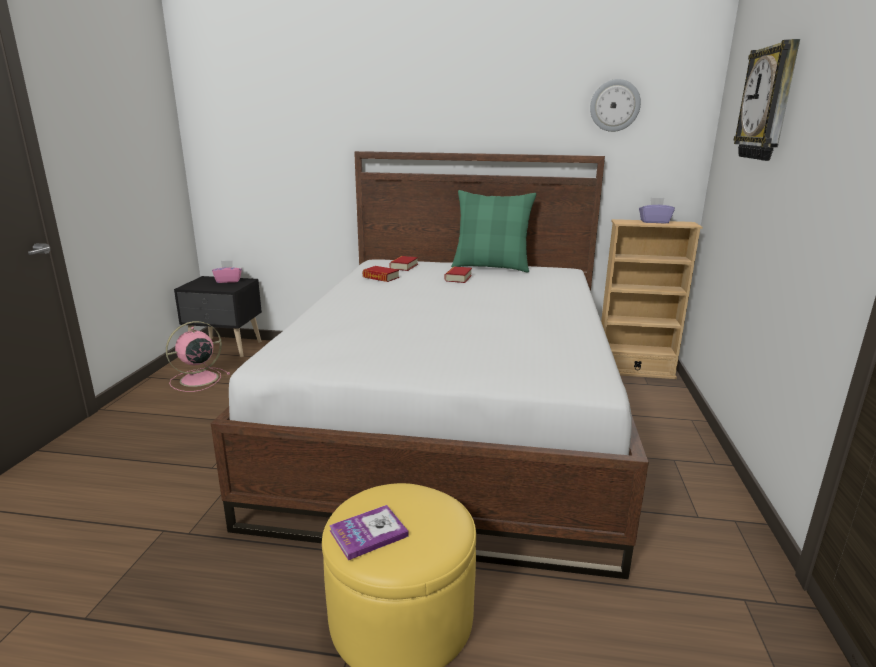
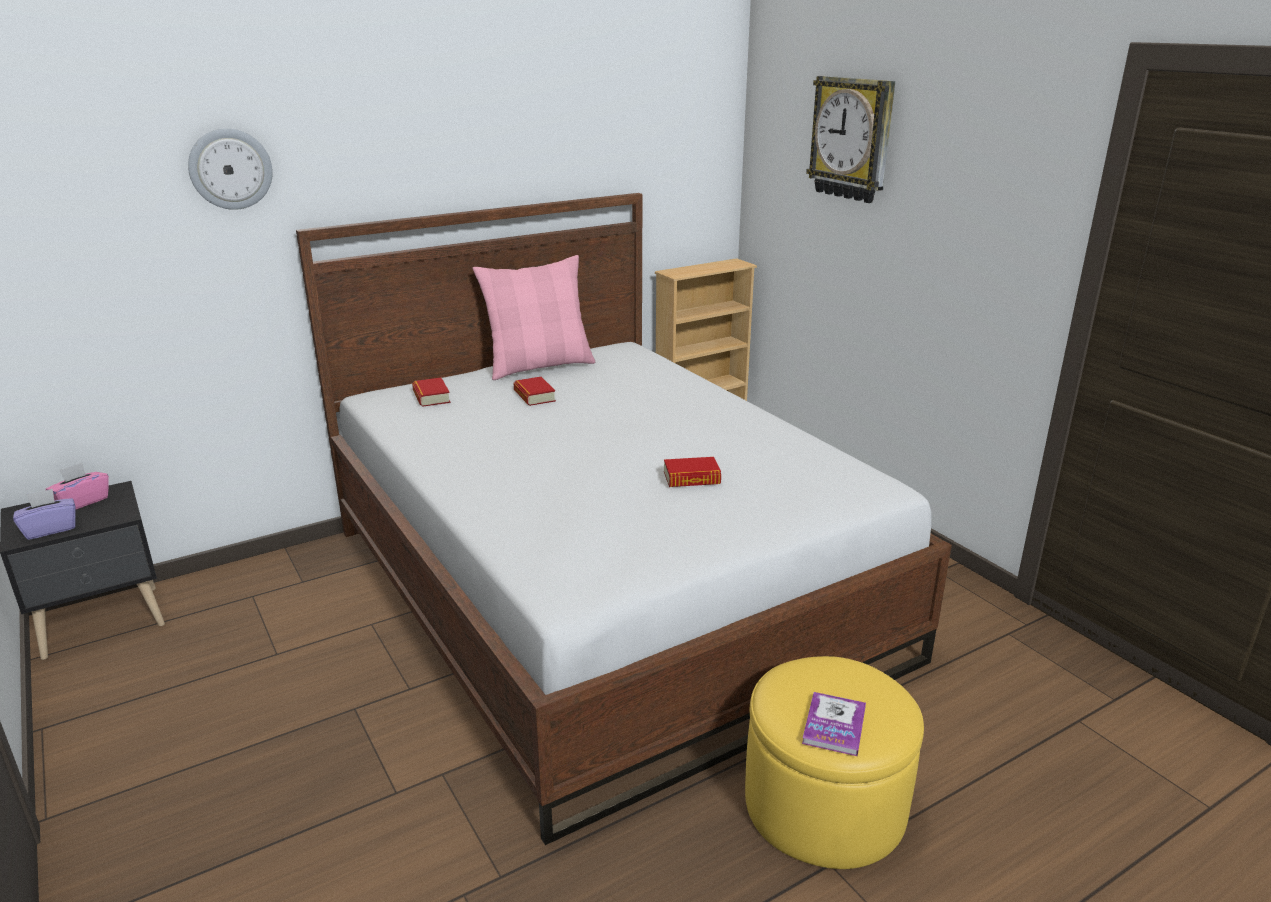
camera: 40 degrees left, 5 degrees up
(197, 379) = (144, 693): pink fan -> none
(381, 277) = (438, 425): book -> book (691, 478)
(491, 267) = (539, 366): green pillow -> pink pillow
(614, 105) = (642, 128): wall clock -> wall clock (230, 169)
(654, 222) = (705, 267): purple tissue box -> purple tissue box (50, 529)

